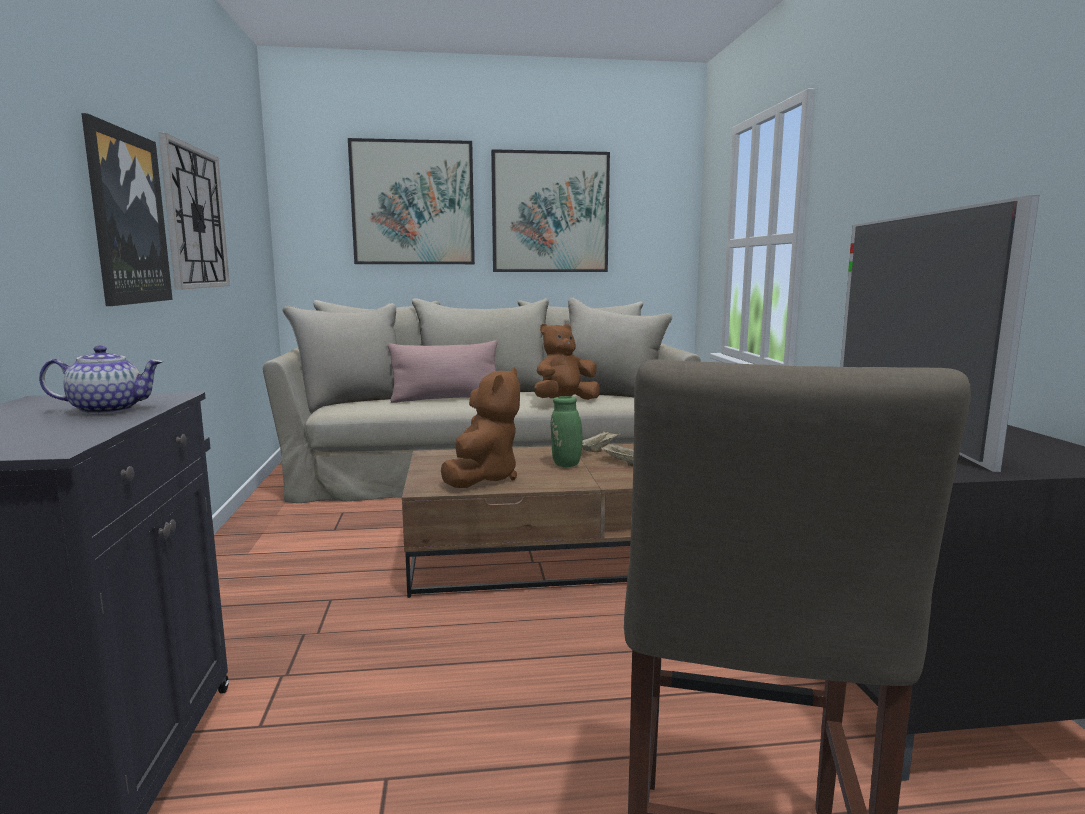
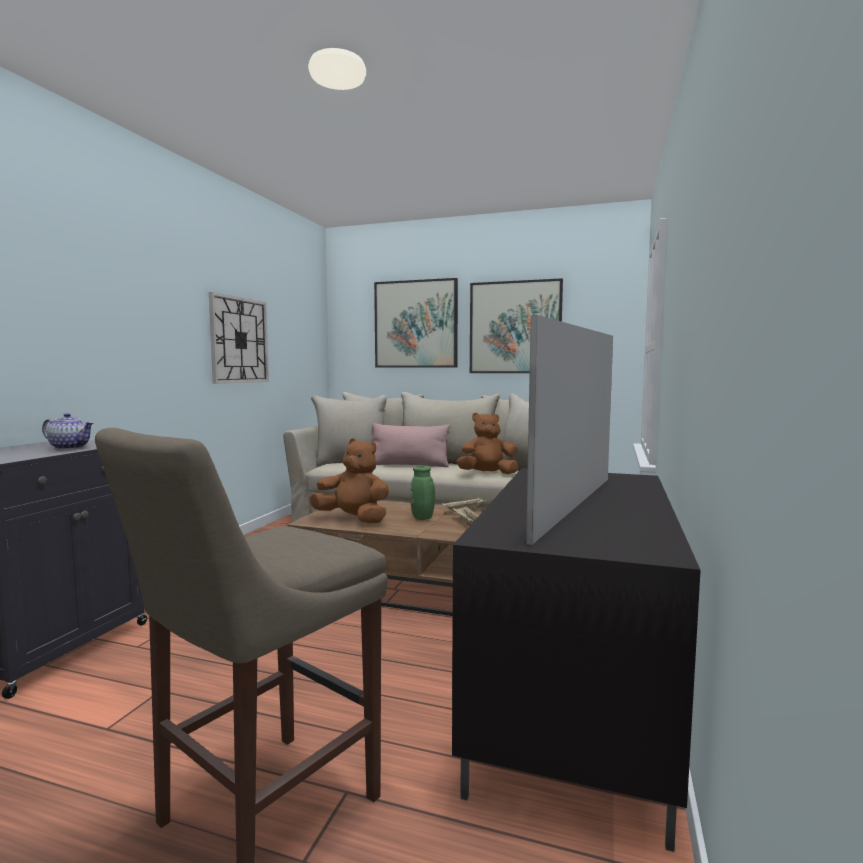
camera: 25 degrees right, 5 degrees down
(127, 218) = (171, 342): picture -> none
(482, 478) = (353, 519): brown plush toy -> brown plush toy turned 105 degrees counterclockwise

